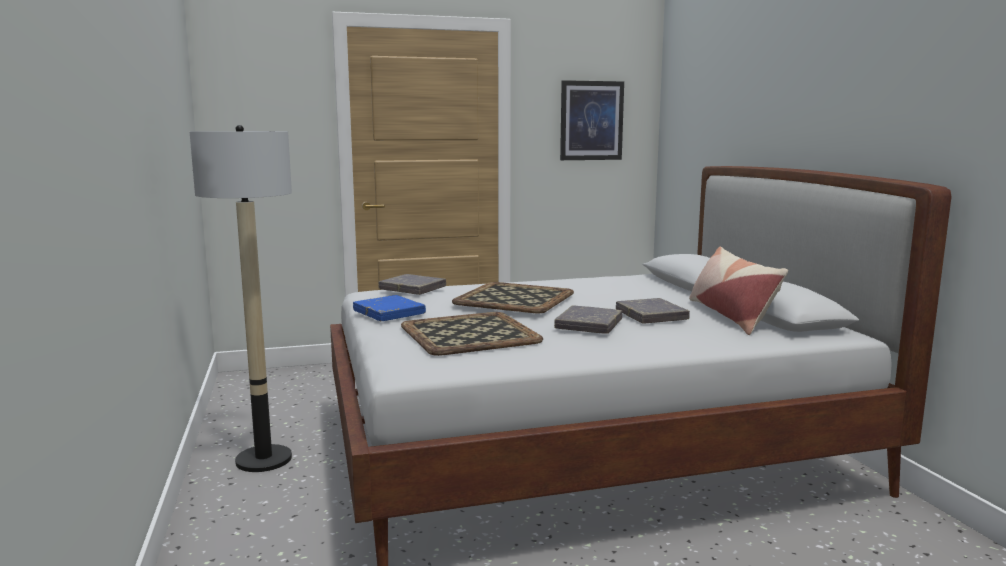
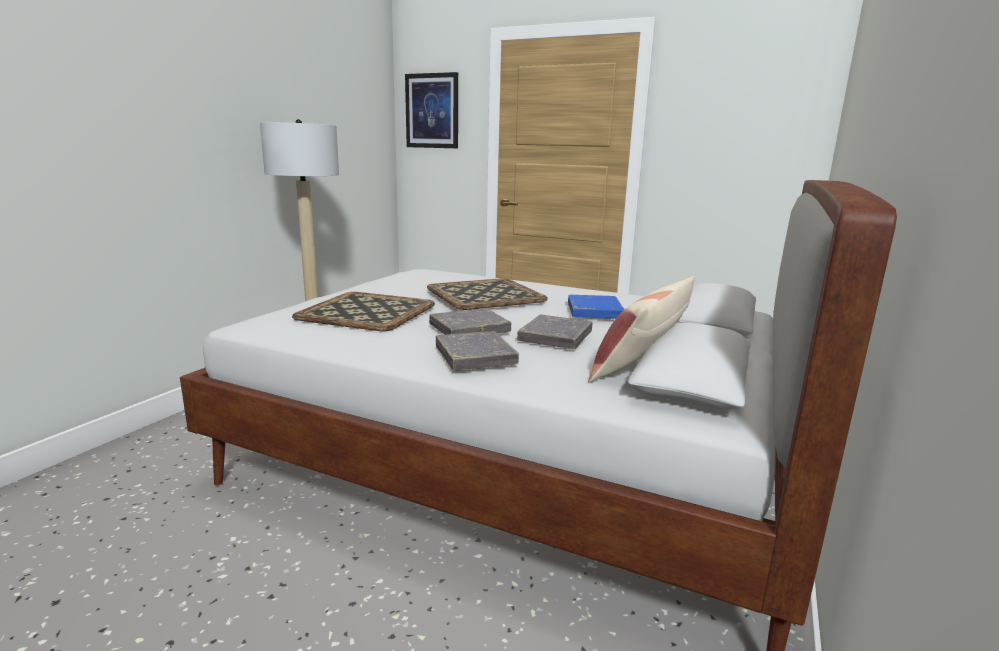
camera: 40 degrees right, 5 degrees up
(389, 313) = (376, 285): blue book -> blue book (594, 311)
(412, 288) = (443, 272): grey book -> grey book (475, 356)
(591, 120) = (740, 127): picture -> picture (432, 111)

